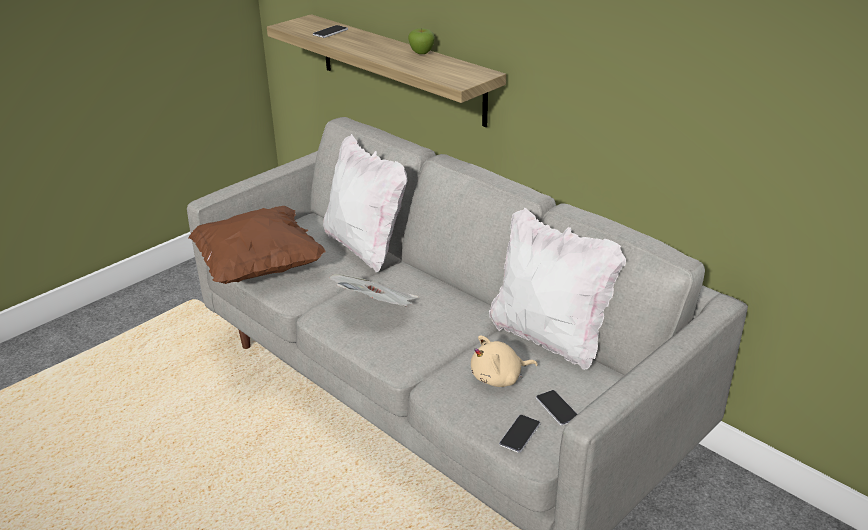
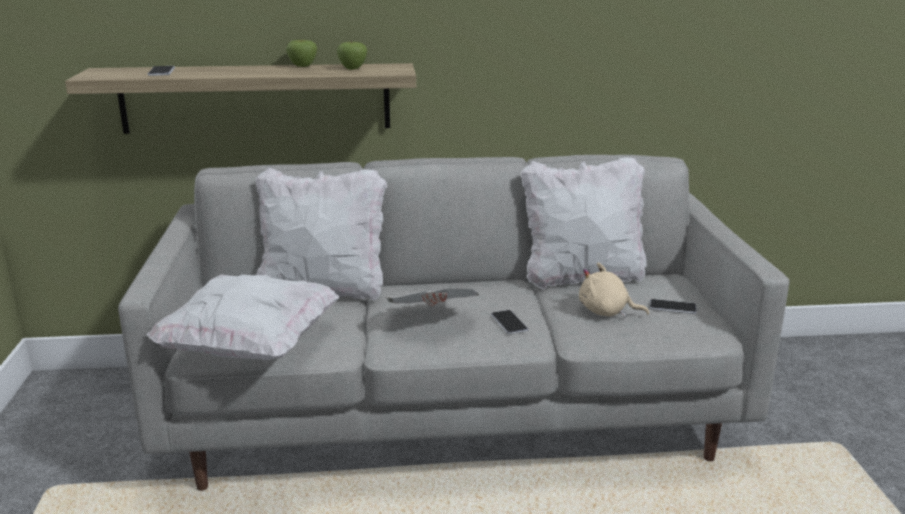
camera: 50 degrees left, 10 degrees down
(259, 267) = (250, 347): brown pillow -> white pillow
(443, 67) = (353, 68): none -> apple
(499, 378) = (606, 312): beige plush toy -> beige plush toy turned 90 degrees clockwise
(519, 434) = (687, 331): phone -> phone (509, 323)

